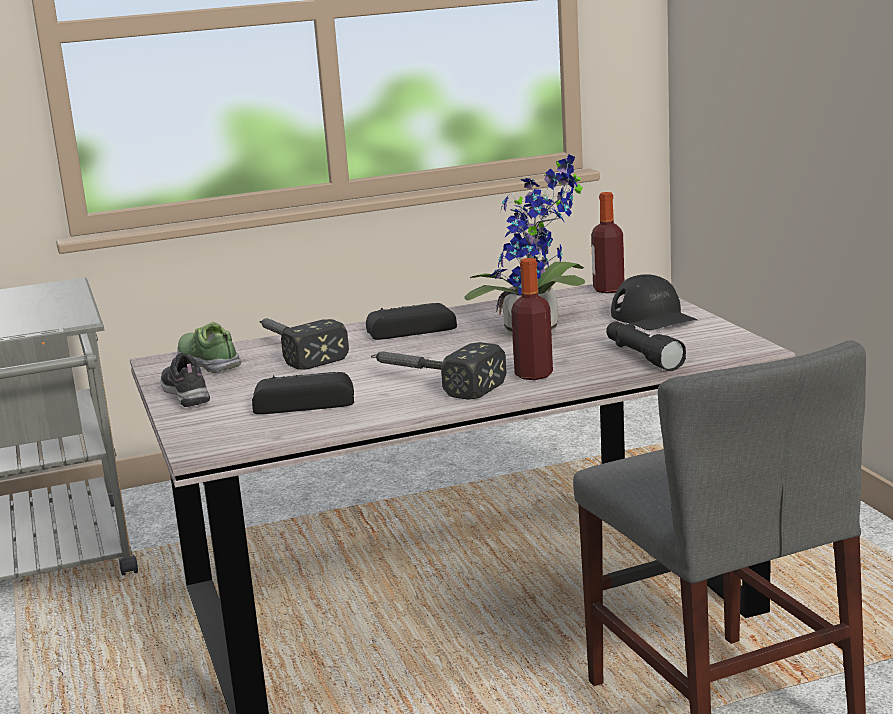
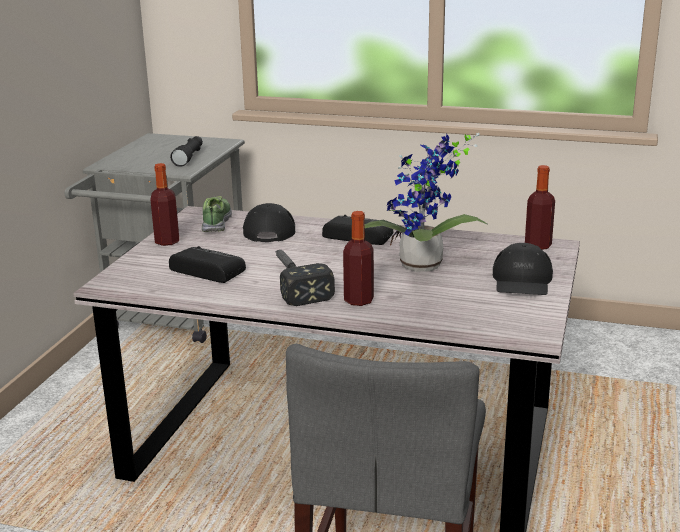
camera: 35 degrees right, 5 degrees up
(186, 394) = (167, 241): shoe -> bottle
(293, 350) = (270, 229): hammer -> black cap
(641, 357) = (450, 312): black flashlight -> black flashlight (189, 157)

